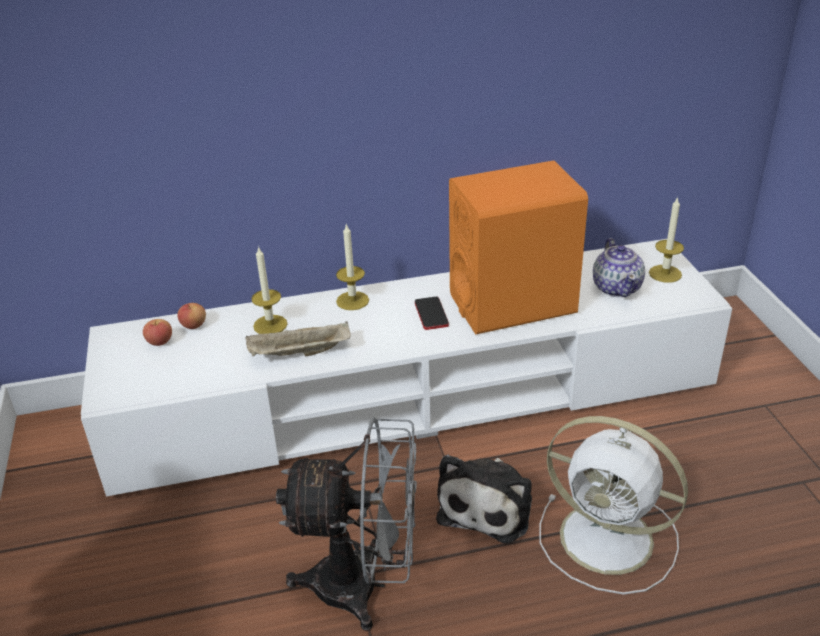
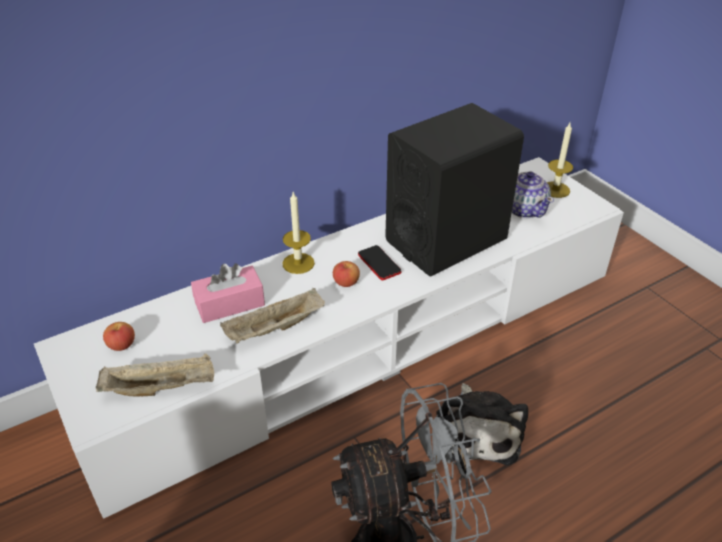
camera: 20 degrees left, 5 degrees up
(175, 382) = (162, 387): none -> beige tray
(193, 325) = (149, 319): apple -> apple (346, 282)
(270, 325) = (230, 304): candle -> pink tissue box
(513, 304) = (446, 240): orange speaker -> black speaker
(610, 539) = (590, 437): white fan -> none

